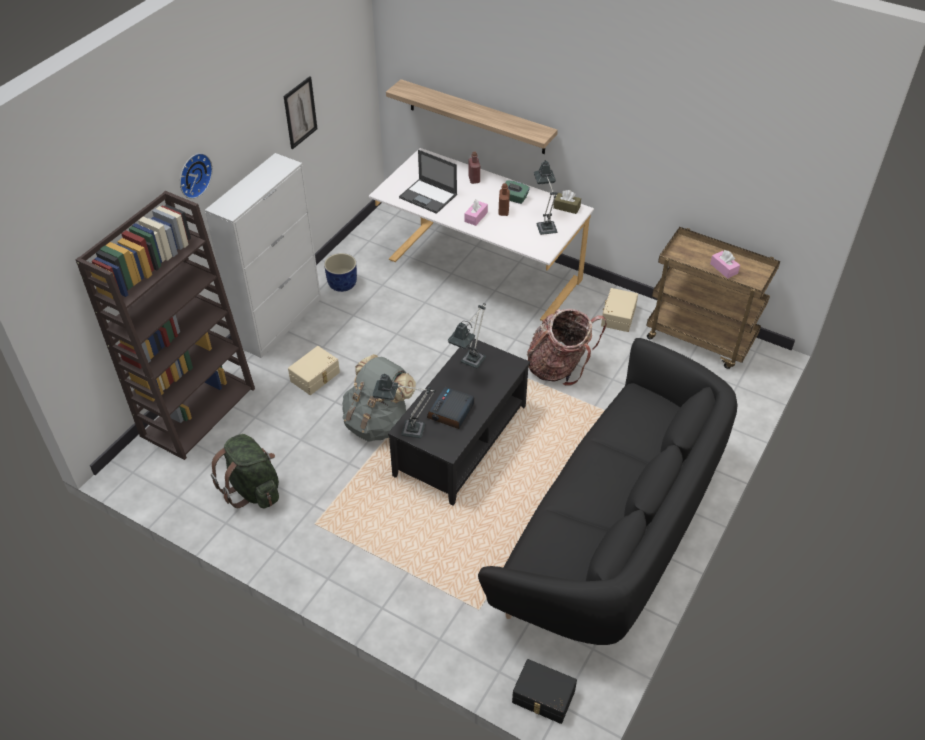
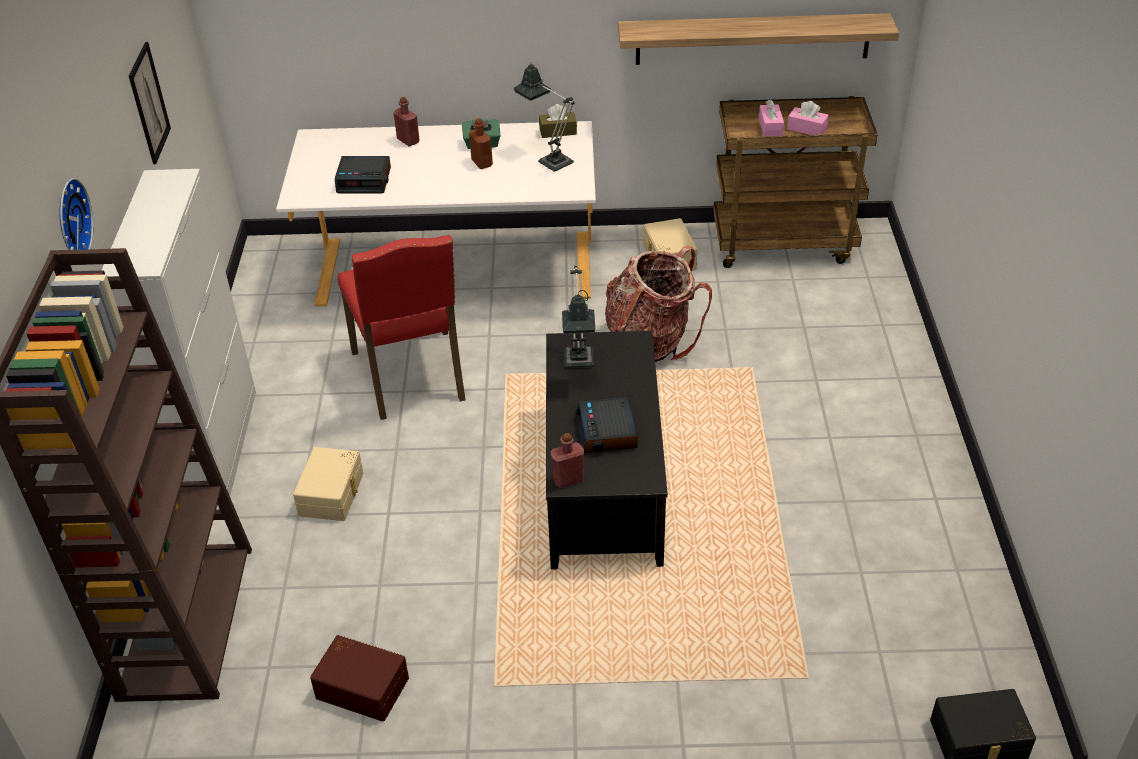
camera: 30 degrees left, 5 degrees down
(253, 489) = (363, 686): green backpack -> brown storage box
(342, 284) = (272, 361): blue planter -> none
(378, 423) = (473, 512): grey backpack -> none
(407, 327) = (412, 376): none -> red chair
(407, 429) = (568, 479): table lamp -> red bottle
(429, 196) = (364, 180): laptop -> alarm clock
(476, 117) = (382, 50): shelf -> shelf (752, 39)
(476, 217) = (451, 182): pink tissue box -> pink tissue box (770, 127)
(612, 533) = (881, 501): black sofa -> none

